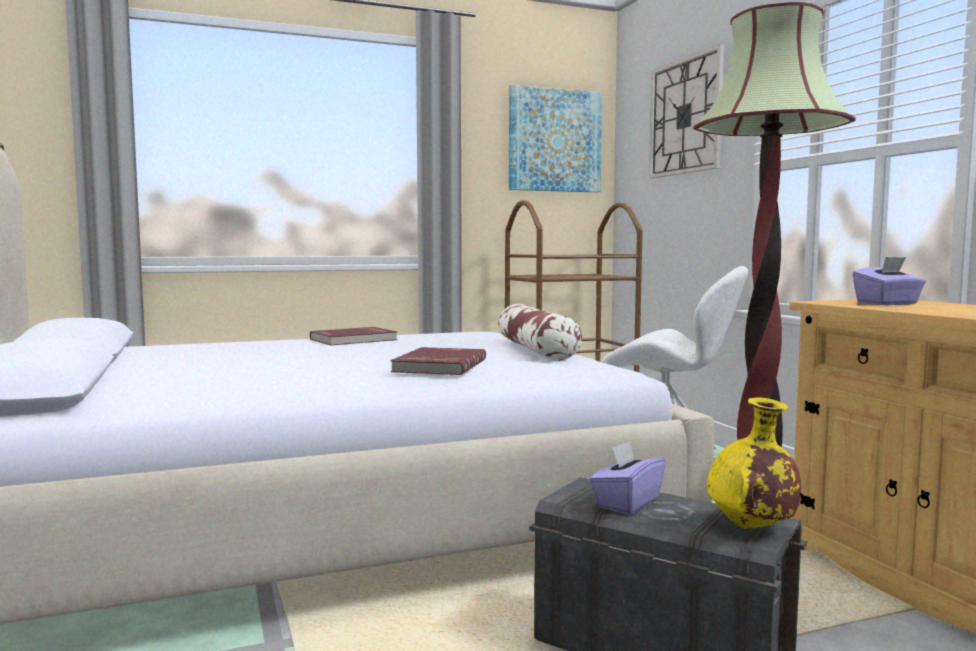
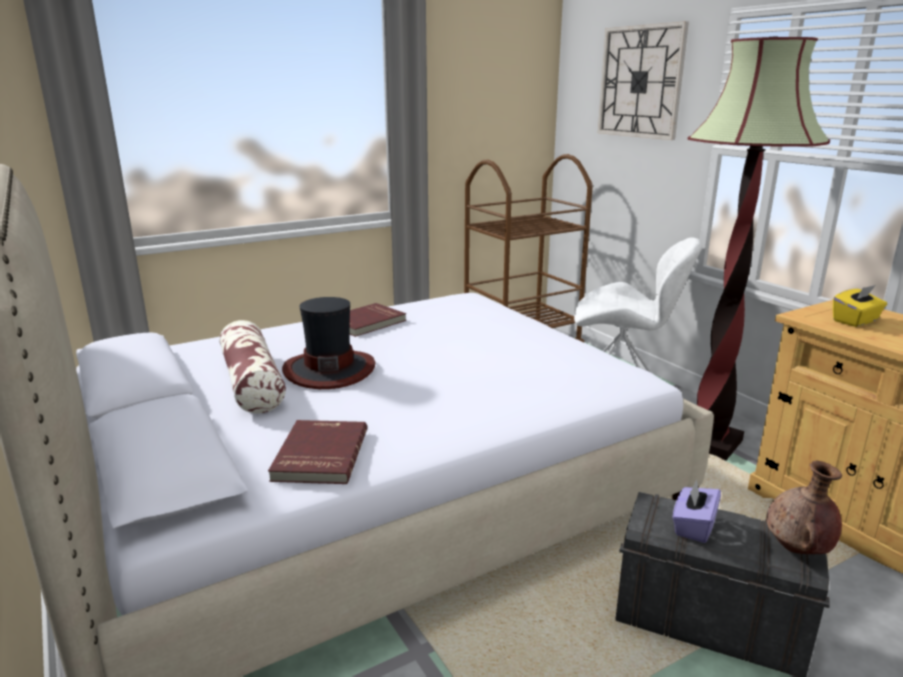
camera: 10 degrees left, 15 degrees up
(277, 357) = (329, 369): none -> hat
(438, 365) = (490, 382): red book -> red book (318, 455)
(536, 350) = (542, 336): pillow -> pillow (252, 382)
(554, 140) = (506, 90): picture -> none
(751, 528) = (797, 550): yellow vase -> brown vase
(887, 304) = (855, 321): purple tissue box -> yellow tissue box

